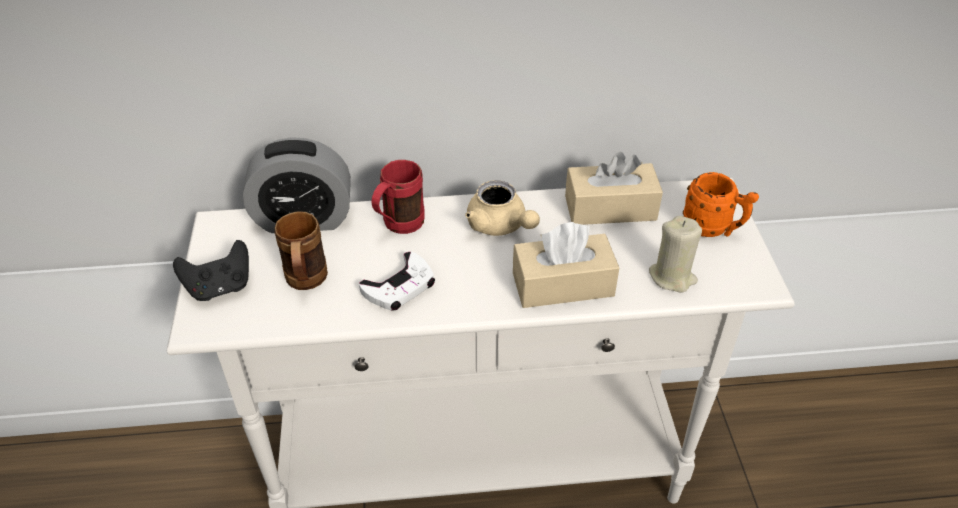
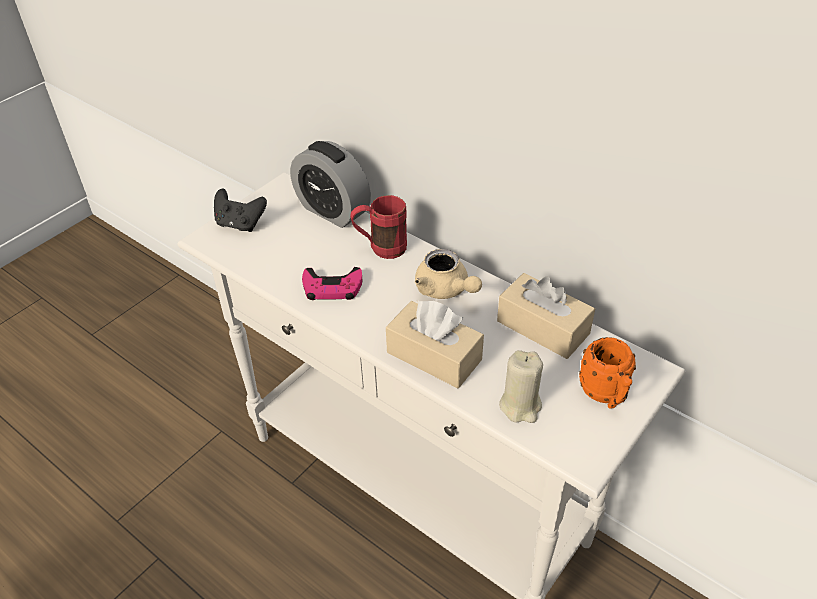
camera: 45 degrees right, 0 degrees up
(306, 283) = (285, 250): brown mug -> none
(400, 287) = (332, 288): white game controller -> pink game controller
(500, 226) = (445, 290): beige teapot -> beige teapot turned 45 degrees counterclockwise

